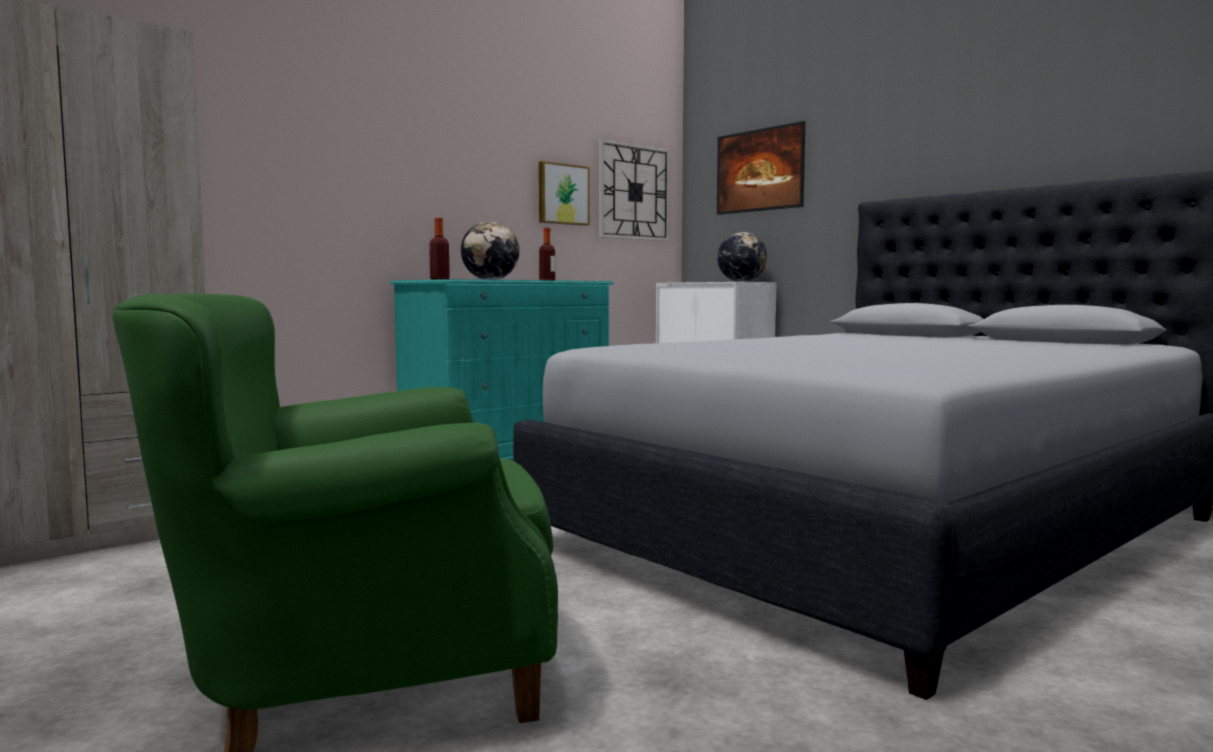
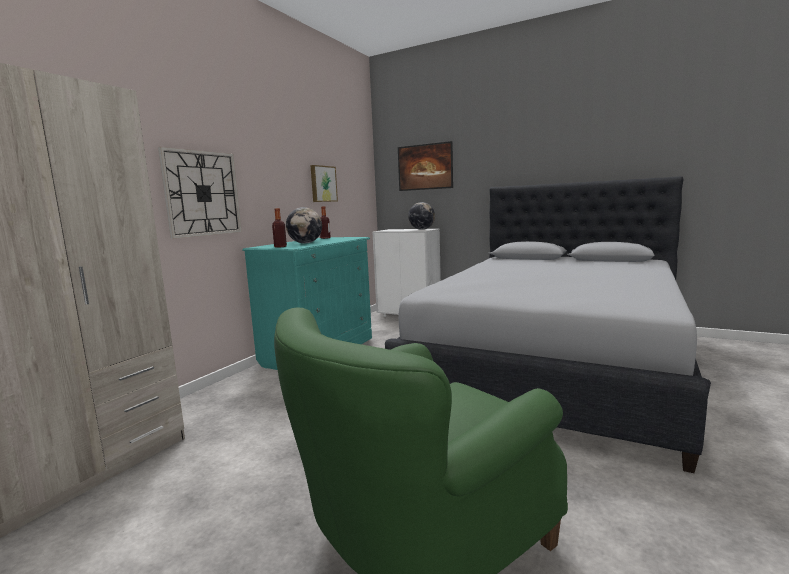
camera: 20 degrees left, 5 degrees up
(634, 192) = (355, 179): wall clock -> wall clock (202, 193)

